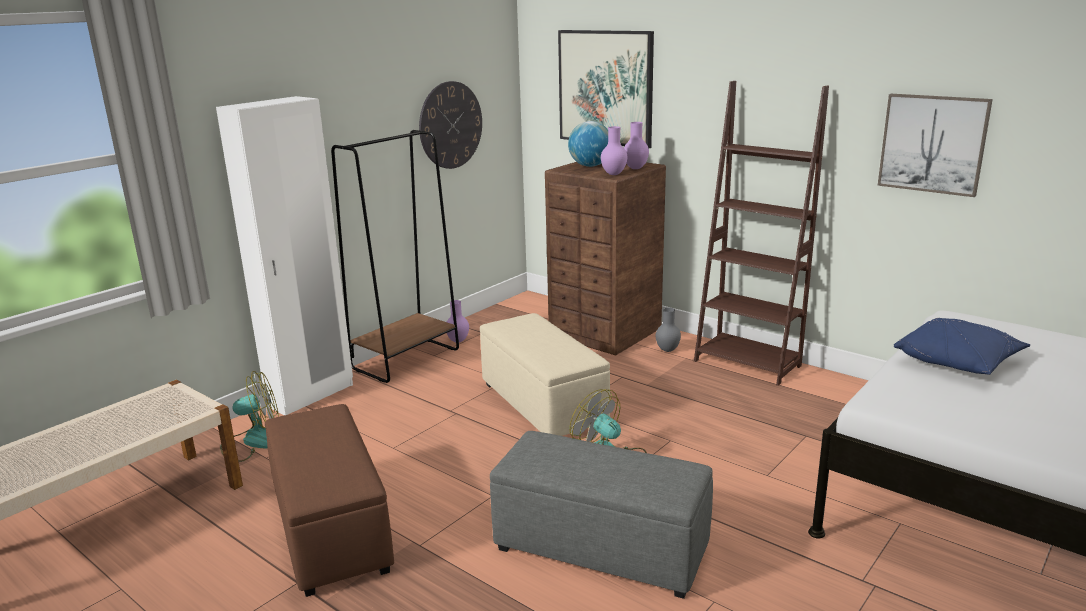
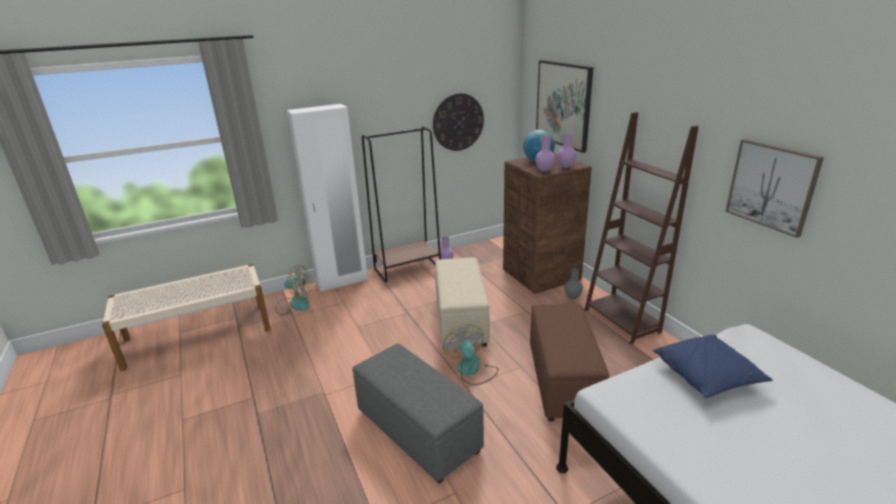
camera: 25 degrees right, 5 degrees up
(331, 530) = (290, 370): brown ottoman -> brown ottoman (563, 380)

